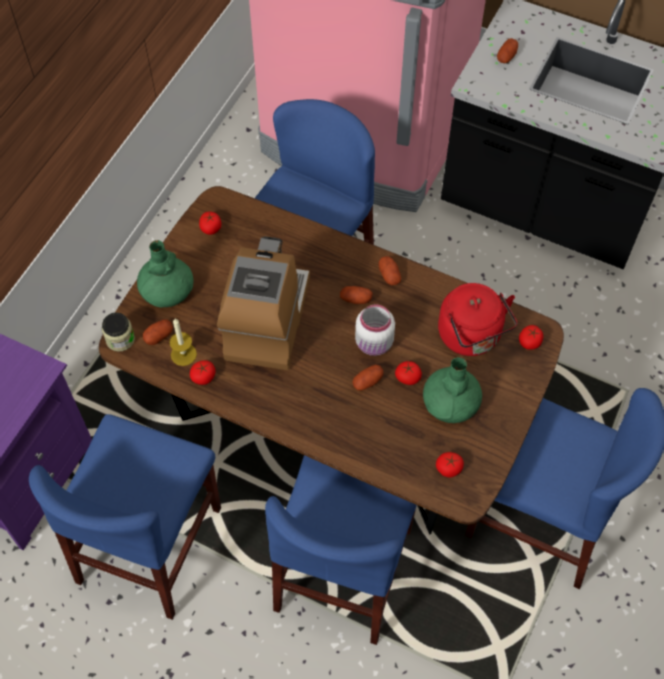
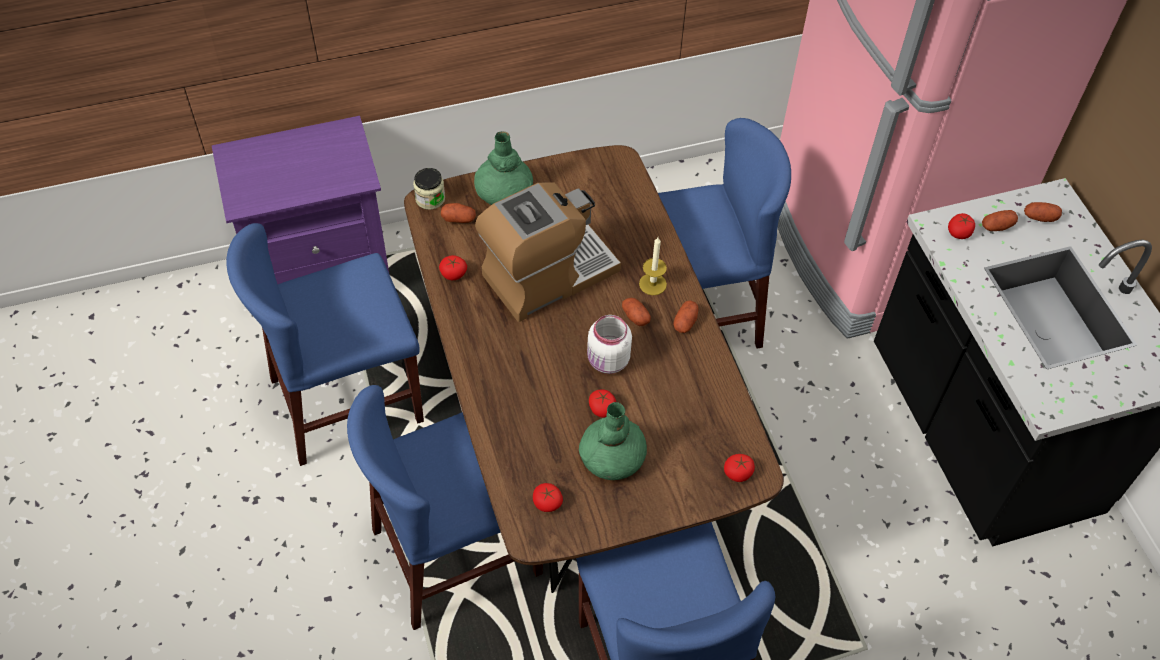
camera: 45 degrees right, 5 degrees down
(183, 354) = (459, 246): candle -> candle (652, 284)
(211, 228) = (591, 175): tomato -> tomato (959, 232)
(367, 381) = (567, 383): potato -> potato (1039, 217)
(471, 337) = (693, 425): red kettle -> none

